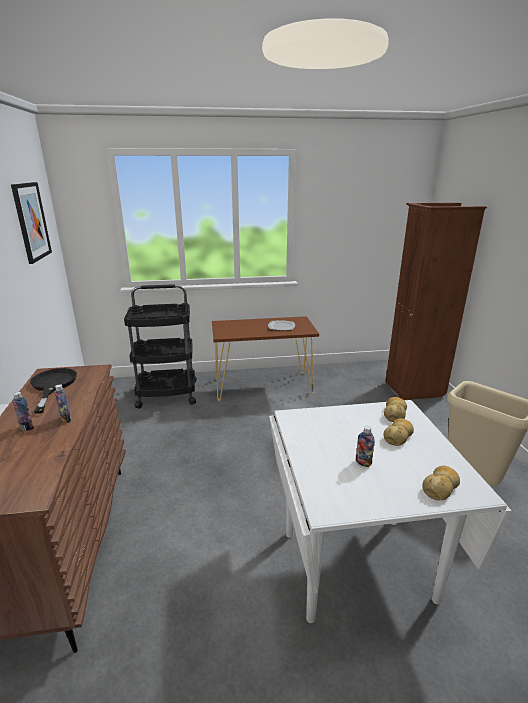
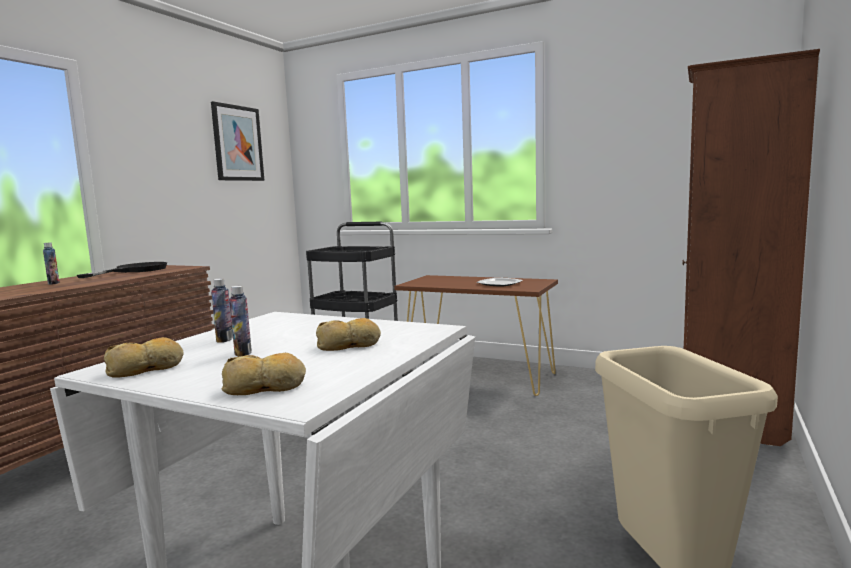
camera: 35 degrees right, 15 degrees down
(66, 419) = (86, 283): bottle -> bottle (224, 339)
(394, 413) = (404, 331): bread -> bread (146, 368)

